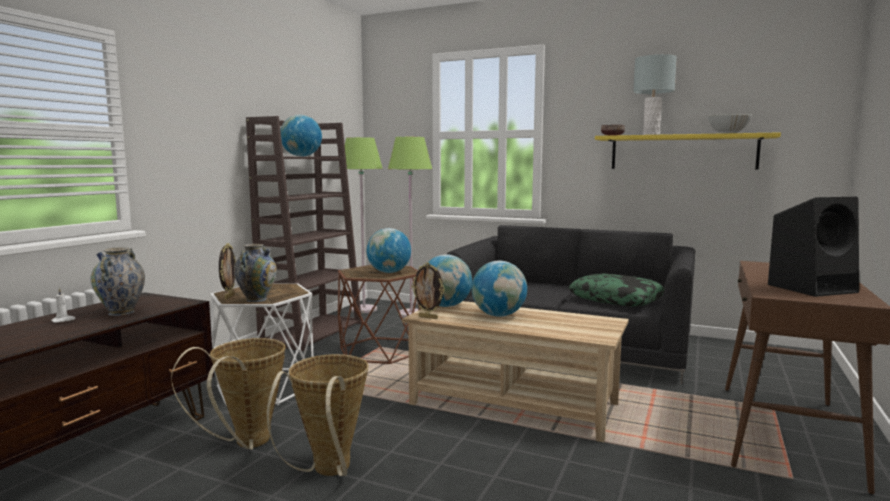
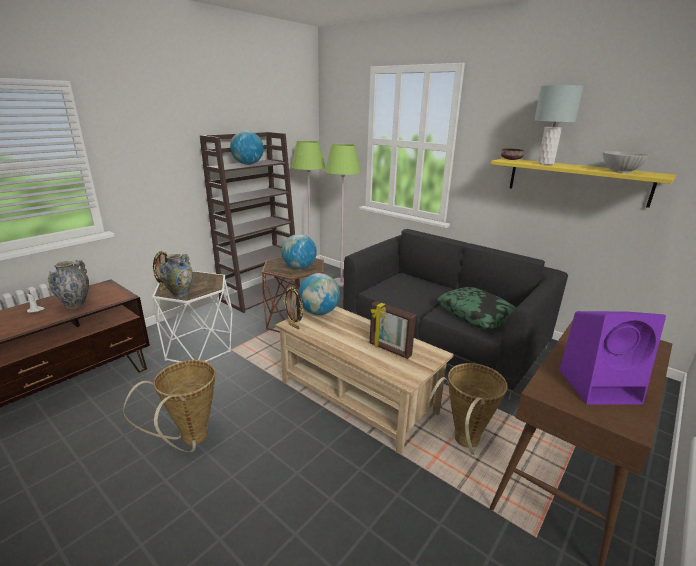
camera: 15 degrees right, 15 degrees up
(246, 444) = (156, 402): basket -> basket (462, 443)
(499, 315) = (349, 332): globe -> none
(558, 322) = (389, 350): none -> picture frame
(812, 288) = (600, 386): black speaker -> purple speaker

